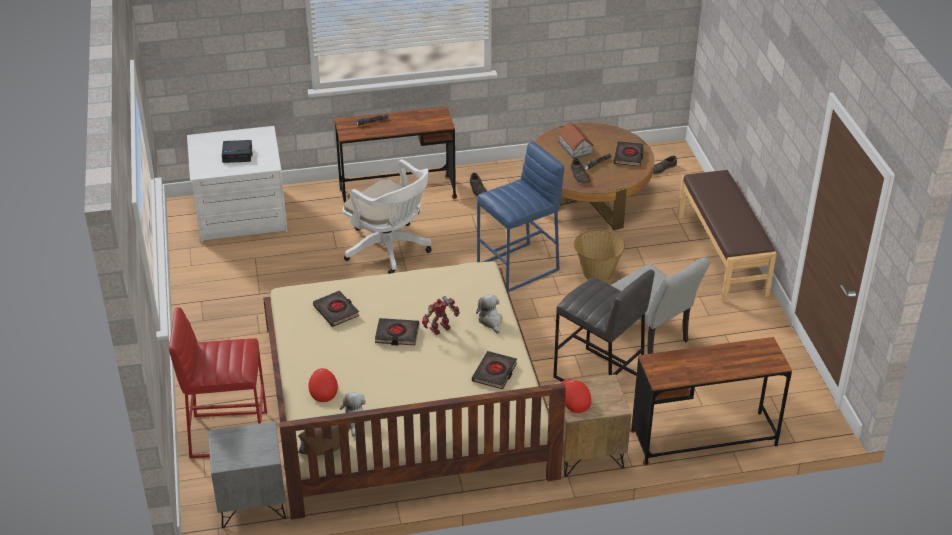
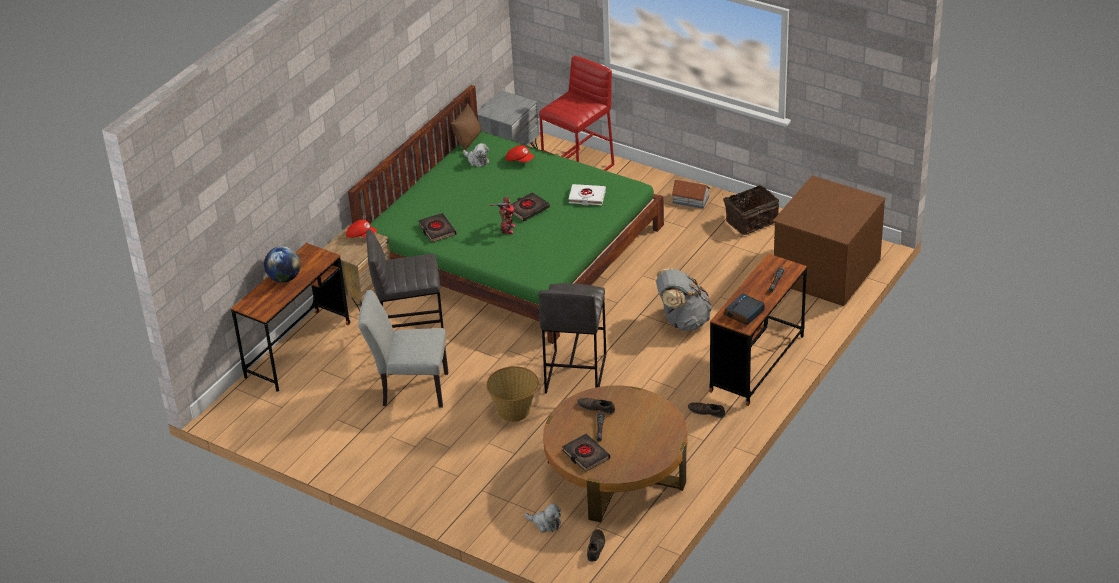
camera: 135 degrees right, 0 degrees up
(208, 284) = (750, 220): none -> basket
(238, 154) = (821, 209): alarm clock -> alarm clock (744, 313)
(241, 215) = (825, 270): white dresser -> brown dresser
(336, 311) = (587, 197): black book -> white book
(390, 250) = (682, 321): white office chair -> grey backpack
(405, 400) = (512, 248): beige bed -> green bed
(490, 321) = (485, 254): plush toy -> plush toy (545, 523)
(519, 267) = (575, 374): blue stool -> grey stool
(575, 148) = (638, 431): toy house -> toy house (690, 199)
(713, 365) = (284, 278): none -> globe
(722, 254) = (440, 496): brown bench -> none

